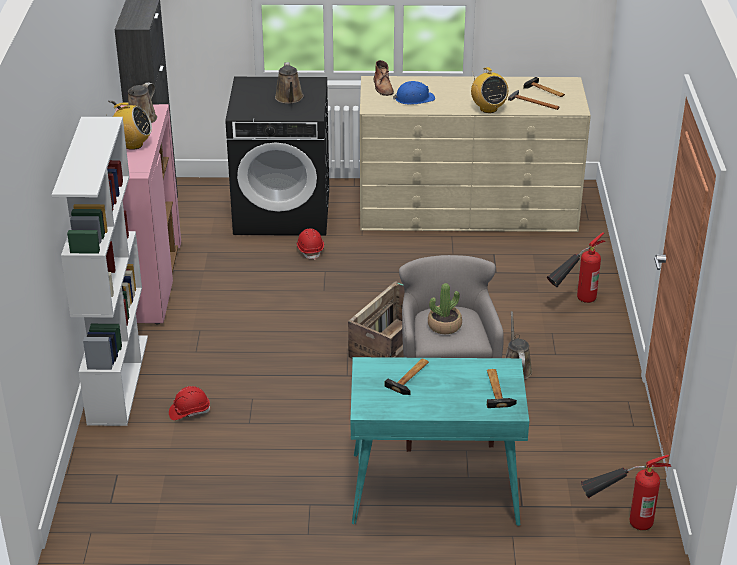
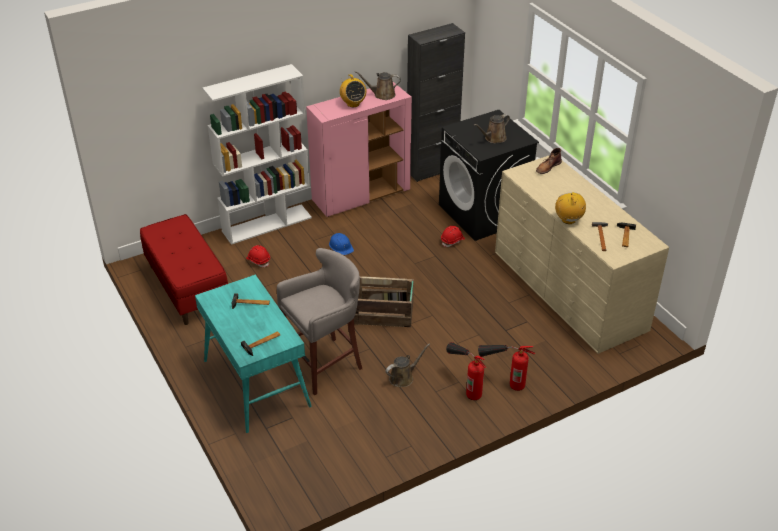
camera: 60 degrees right, 5 degrees up
(181, 496) = (187, 288): none -> red bench
(414, 98) = (546, 184): blue hard hat -> blue hard hat (341, 246)
(444, 325) = (315, 299): potted plant -> none
(488, 108) = (568, 220): radio -> radio turned 135 degrees clockwise
(619, 523) = (278, 480): fire extinguisher -> fire extinguisher (465, 385)

